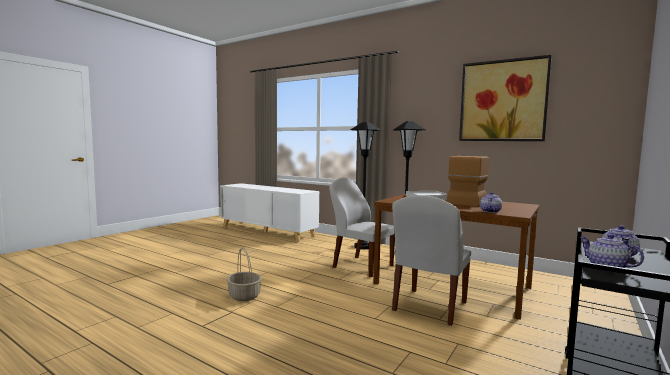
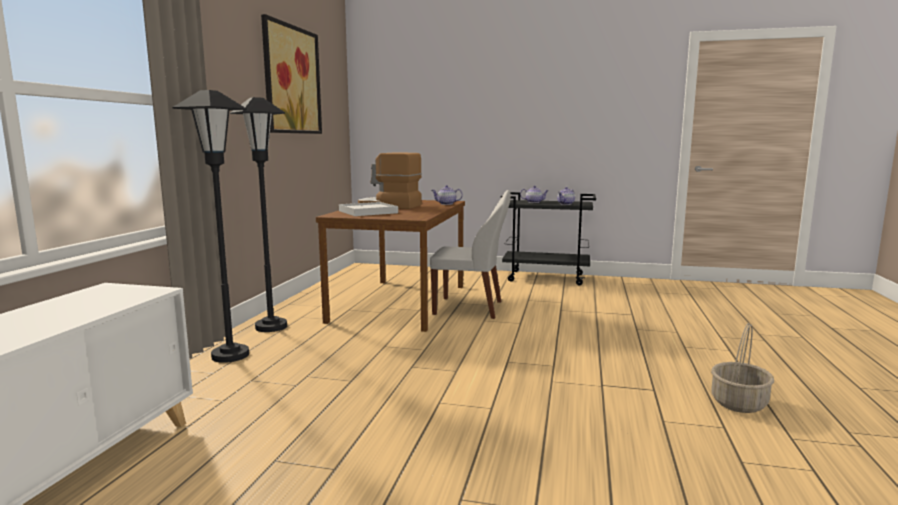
camera: 110 degrees left, 5 degrees up
(244, 296) = (551, 391): basket -> basket (738, 402)
(361, 266) = (357, 344): white chair -> none

